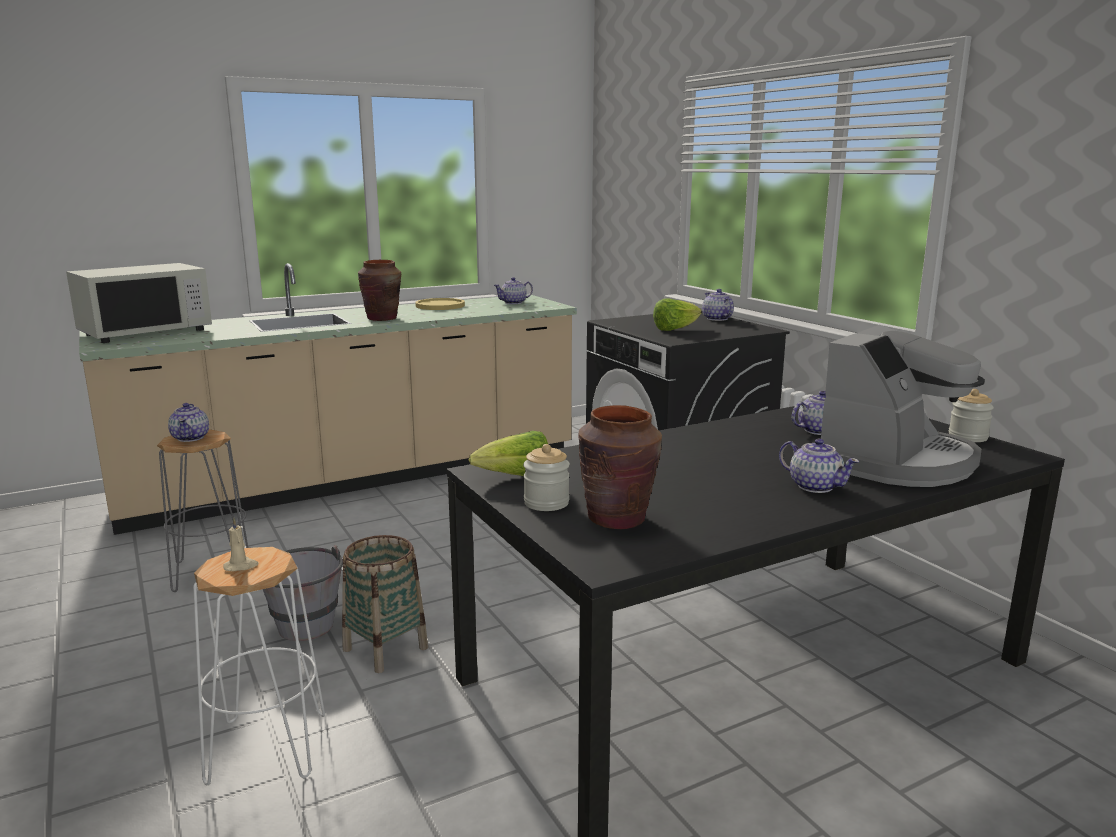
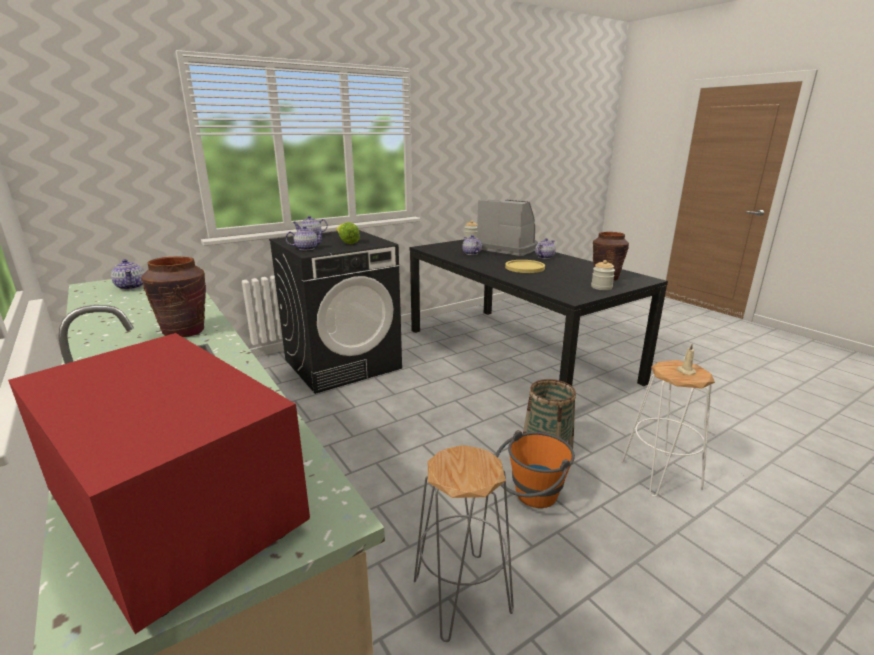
camera: 95 degrees left, 5 degrees up
(146, 332) = (174, 514): white microwave -> red microwave
(191, 437) = (466, 468): teapot -> teapot (306, 248)
(301, 621) = (530, 498): grey bucket -> orange bucket
(440, 306) = (111, 313): yellow plate -> yellow plate (524, 267)
(516, 478) = (577, 293): lettuce -> none

